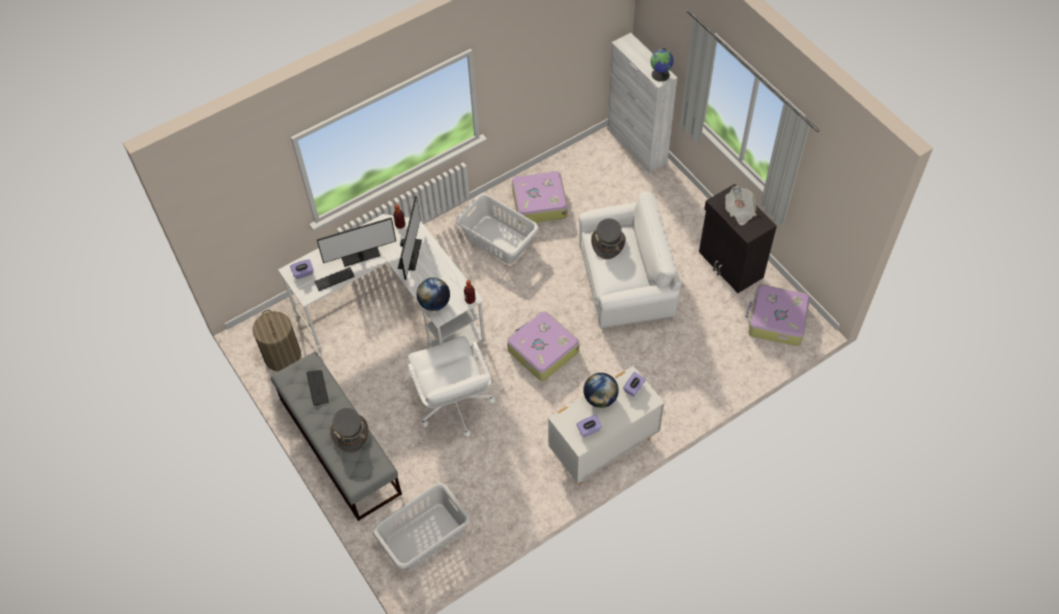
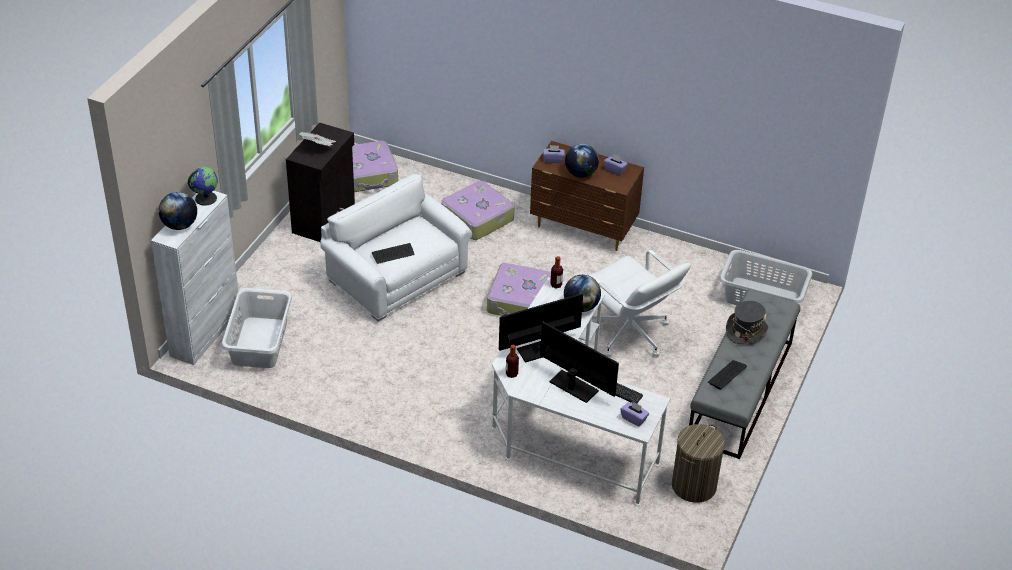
camera: 125 degrees left, 15 degrees down
(454, 405) = (629, 334): white office chair -> white office chair turned 105 degrees clockwise
(498, 239) = (414, 387): white laundry basket -> white laundry basket (259, 343)
(539, 203) = (341, 376): suitcase -> suitcase (477, 218)
(602, 448) = (584, 229): white dresser -> brown dresser
(608, 243) = (393, 254): grey hat -> keyboard
(637, 51) = (180, 225): none -> globe

